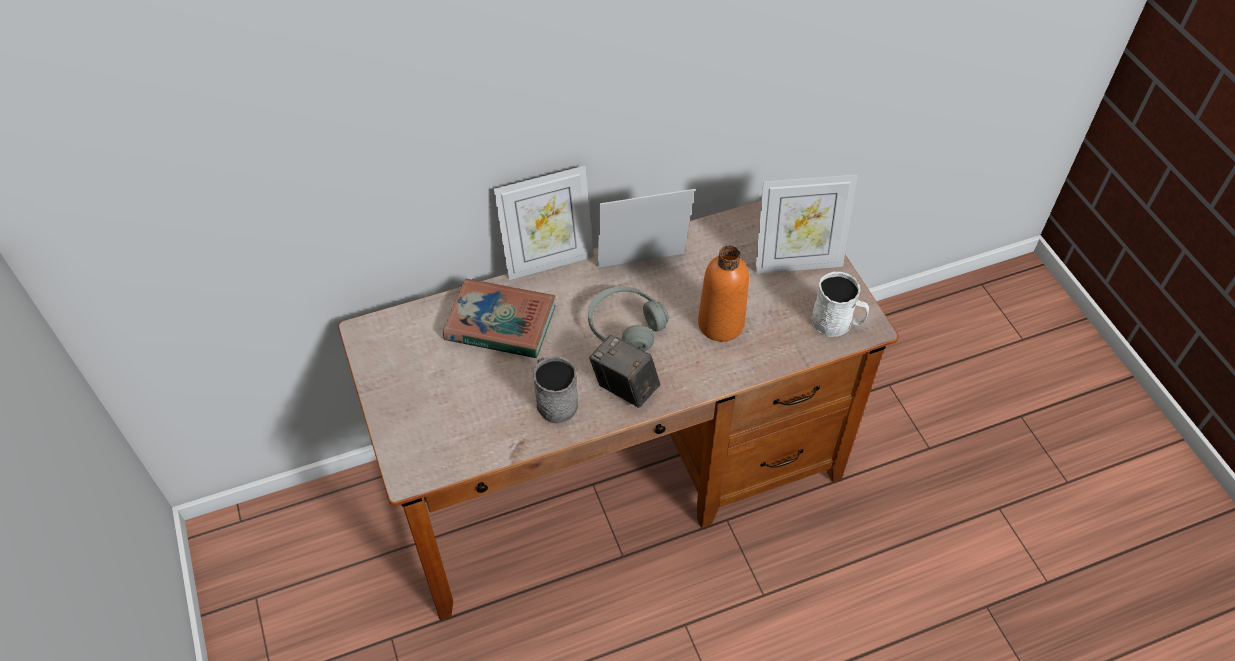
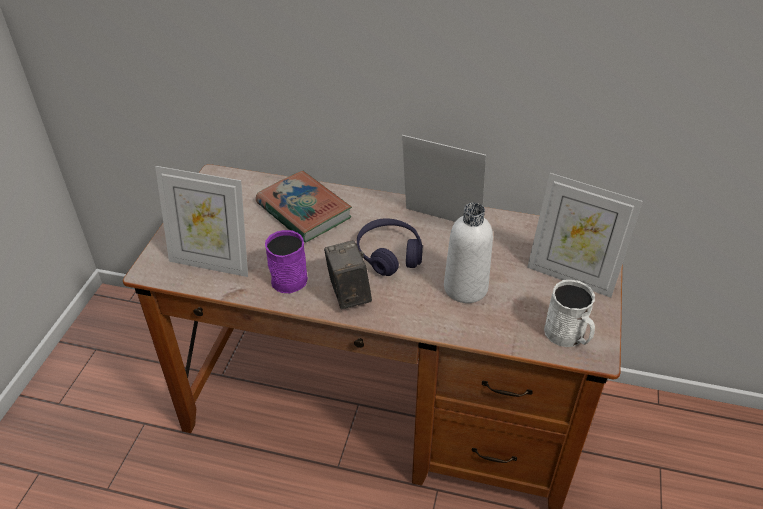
camera: 35 degrees right, 10 degrees down
(548, 261) = (374, 189): picture frame -> picture frame (211, 263)
(554, 401) = (290, 275): grey mug -> purple mug
(626, 326) = (389, 254): grey headphones -> purple headphones
(721, 324) = (465, 288): orange bottle -> white bottle

